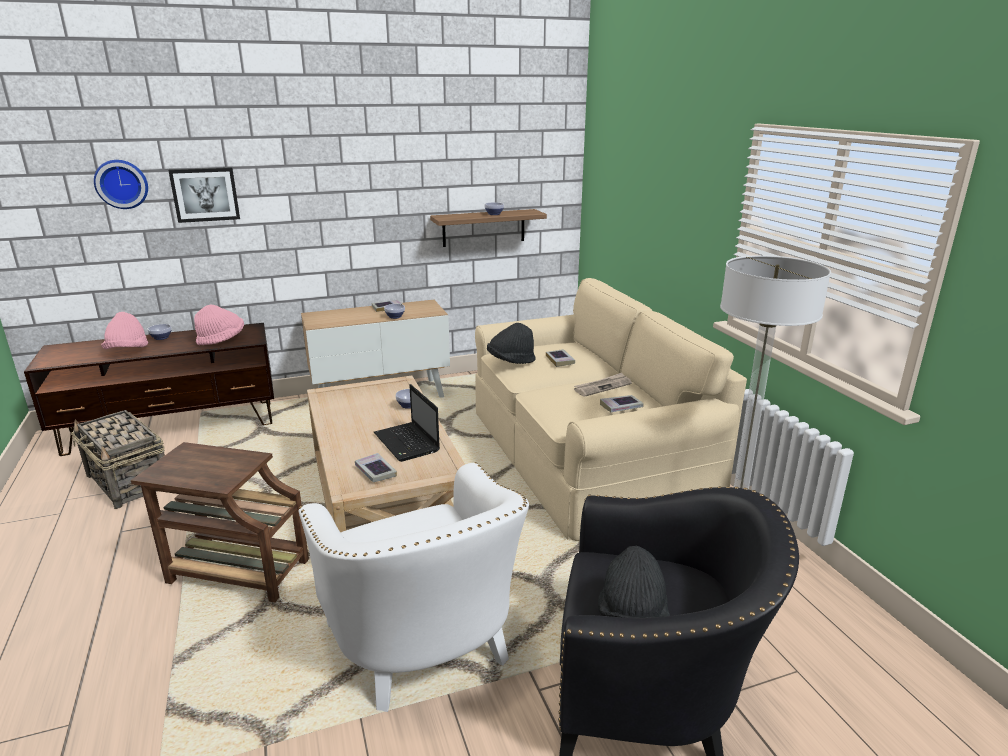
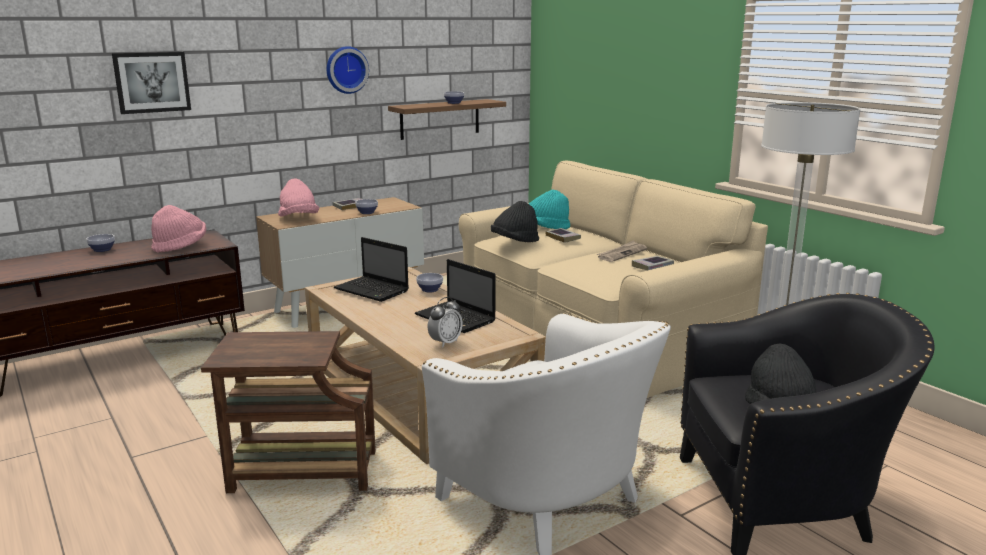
camera: 15 degrees left, 5 degrees down
(122, 184) = (56, 69): wall clock -> wall clock (346, 70)
(128, 351) = (72, 264): pink hat -> pink hat (298, 218)
(129, 482) = (103, 412): basket -> none
(359, 400) = (373, 290): none -> laptop
(375, 471) = (445, 342): book -> alarm clock
(554, 345) = (545, 227): none -> turquoise hat

